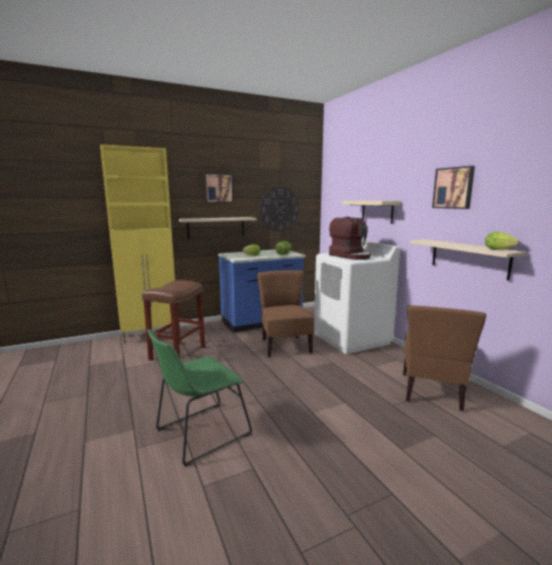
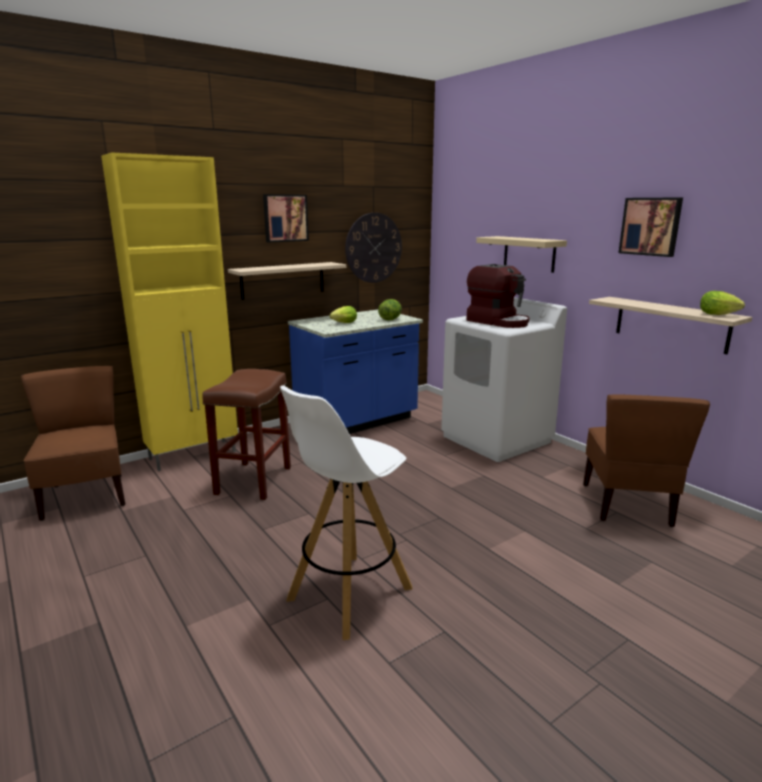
camera: 10 degrees left, 5 degrees up
(199, 433) = (348, 594): green chair -> white stool
(285, 346) = (408, 457): brown chair -> brown chair (86, 496)

